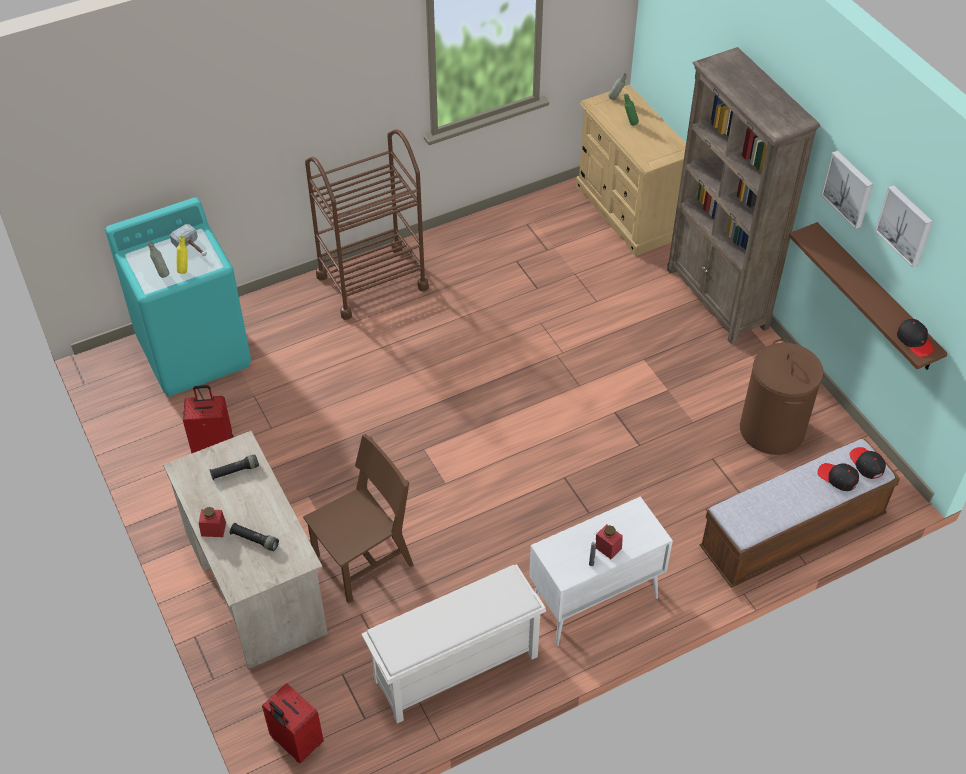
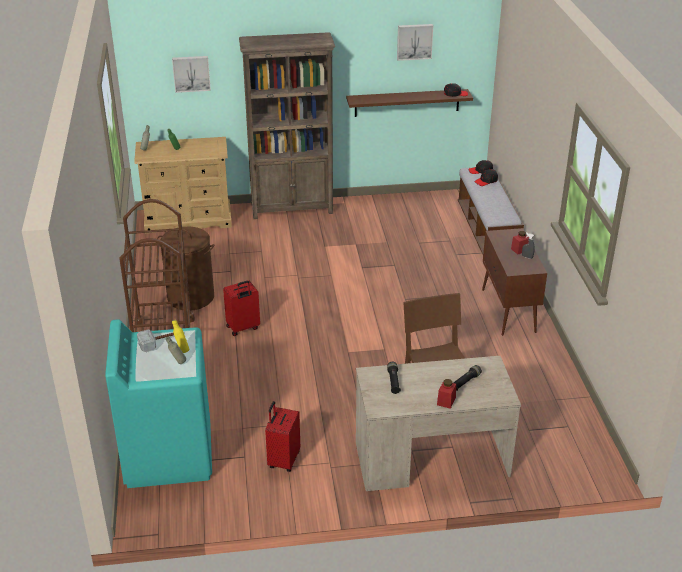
camera: 70 degrees left, 15 degrees down
(296, 742) = (579, 463): red suitcase -> red suitcase (243, 328)
(455, 670) = (541, 378): white shoe rack -> none
(593, 602) = (508, 311): white cabinet -> brown cabinet
(772, 430) = (408, 218): brown laundry basket -> brown laundry basket (191, 297)
(849, 188) = (365, 54): picture -> picture (191, 73)

